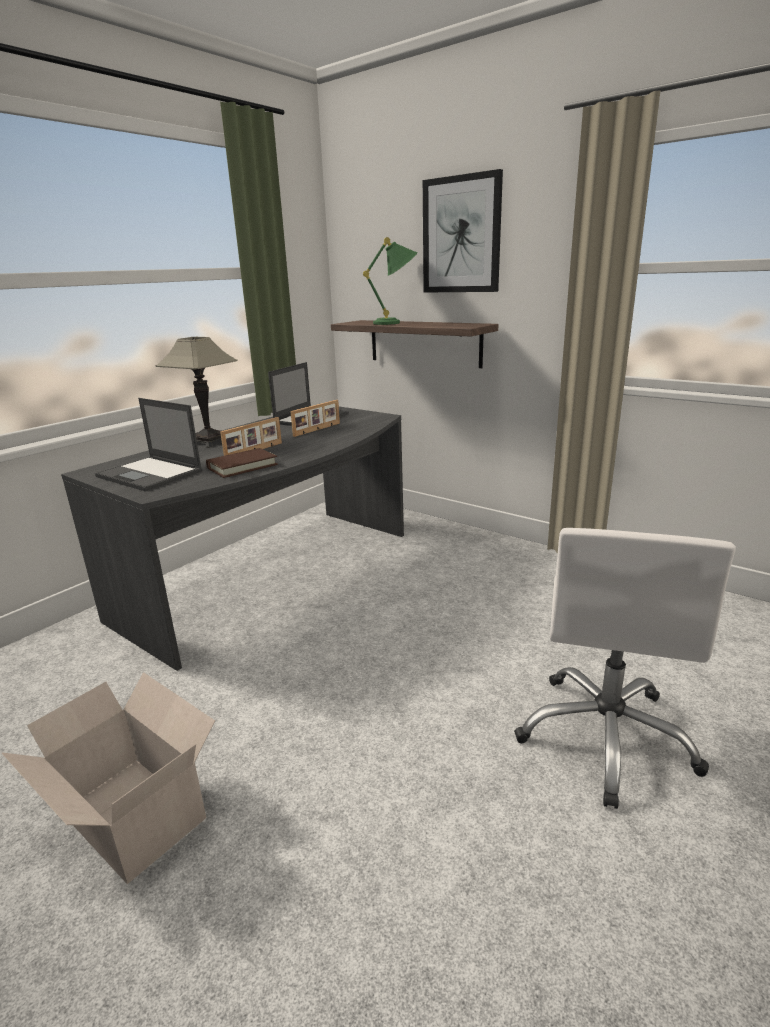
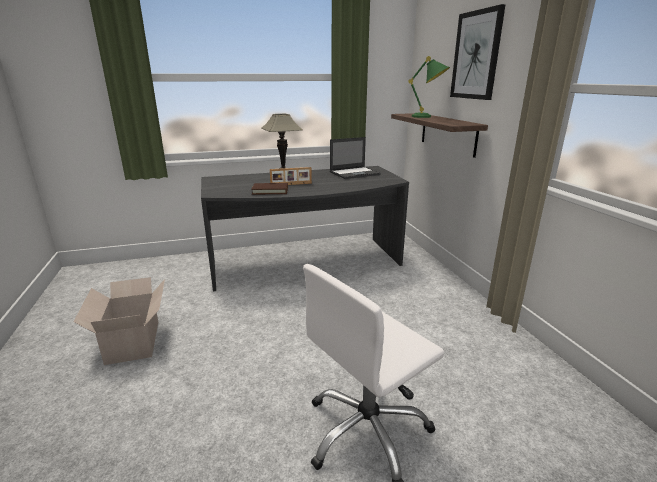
camera: 35 degrees right, 0 degrees up
(150, 474) = (229, 185): laptop -> none
(317, 430) = (344, 180): picture frame -> none

